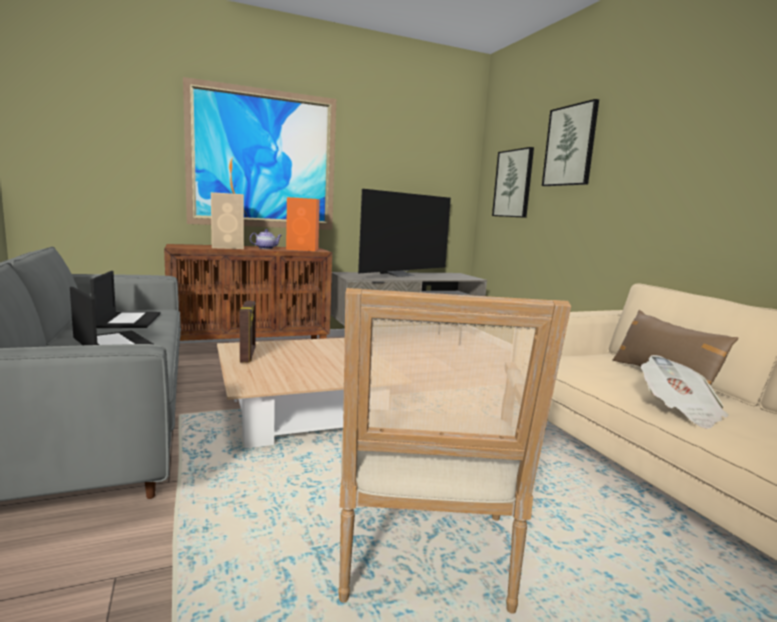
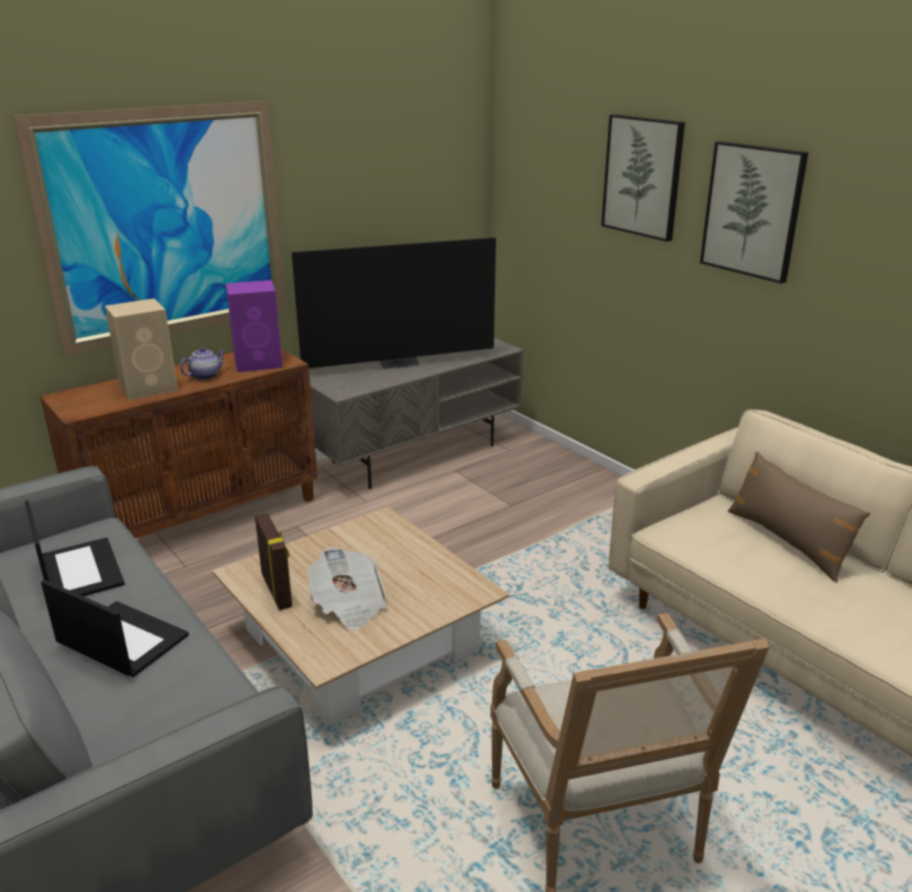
camera: 15 degrees left, 15 degrees up
(303, 249) = (259, 363): orange speaker -> purple speaker
(400, 275) = (399, 362): television -> television turned 45 degrees clockwise
(513, 183) = (552, 206): picture -> picture (753, 211)
(679, 411) = (817, 606): newspaper -> newspaper (348, 605)

